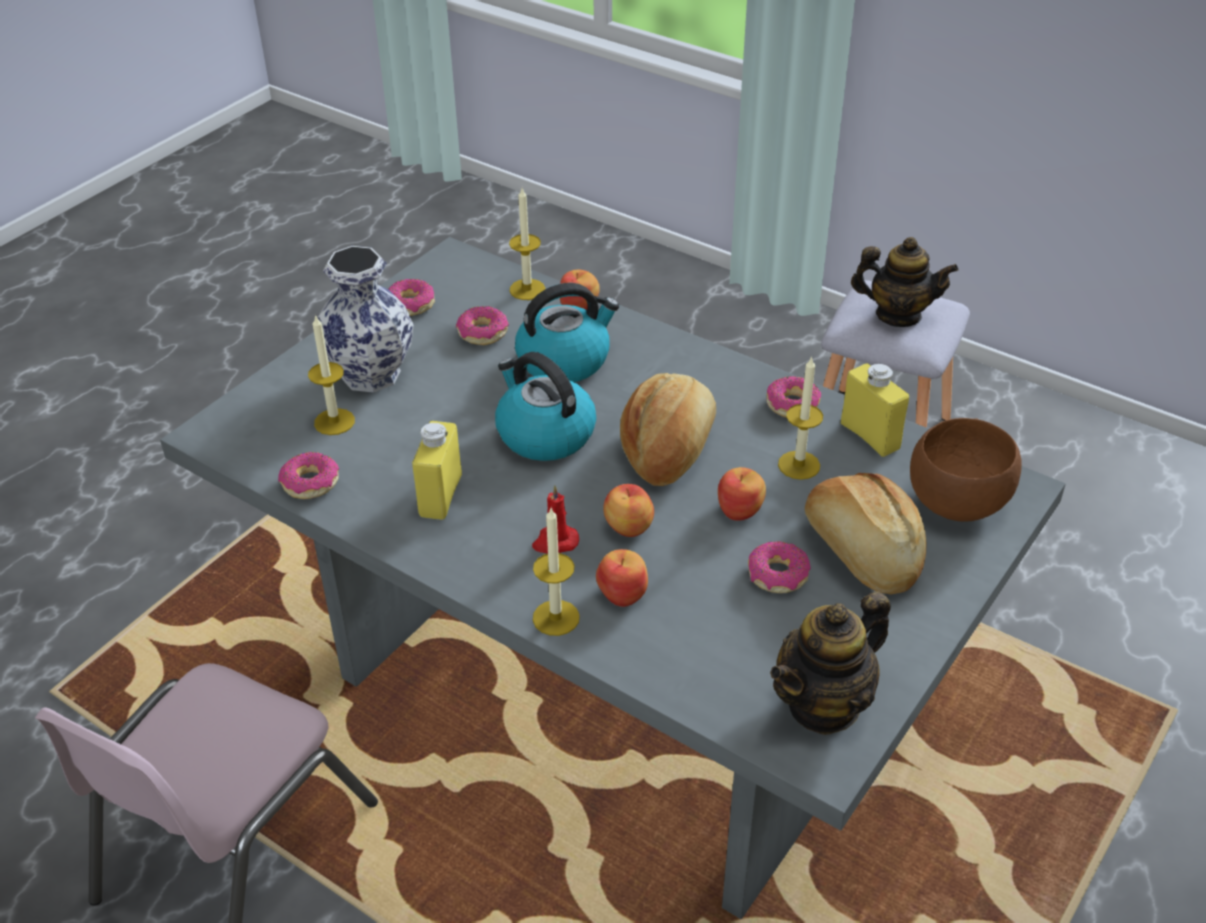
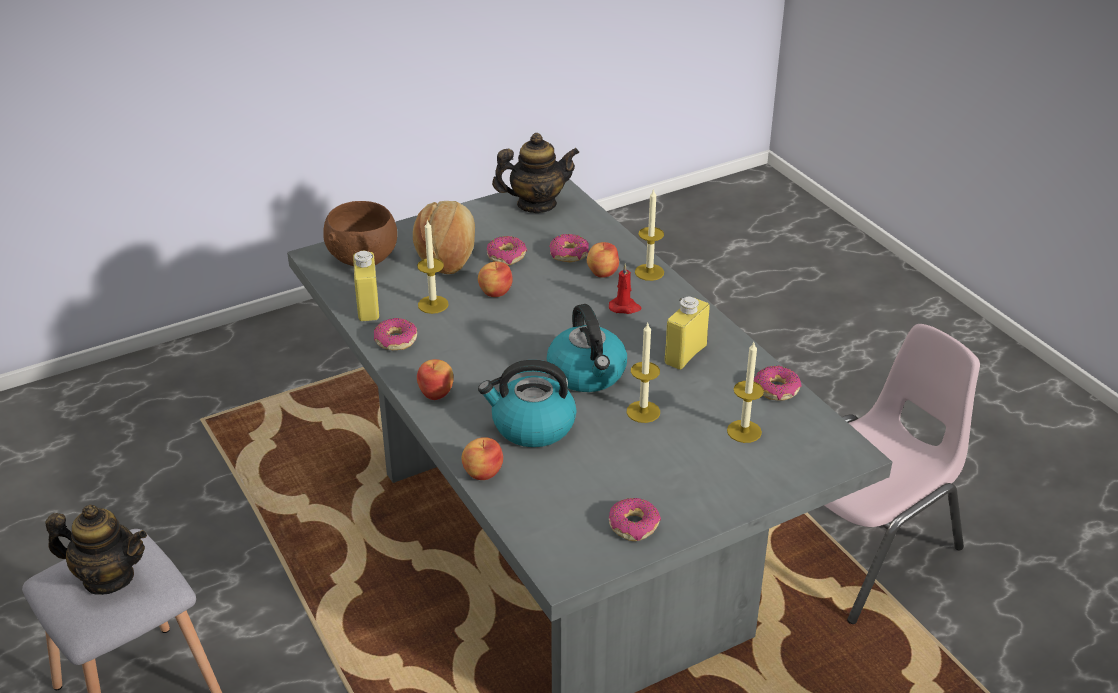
camera: 155 degrees left, 5 degrees down
(373, 374) = (697, 464): vase -> none
(482, 333) = (584, 473): donut -> donut (569, 254)
(527, 289) = (515, 506): candle -> candle (643, 412)
(627, 527) = (573, 302): apple -> apple (436, 392)
(669, 448) = (507, 339): bread -> none
(898, 315) = (108, 578): teapot -> teapot turned 150 degrees clockwise

